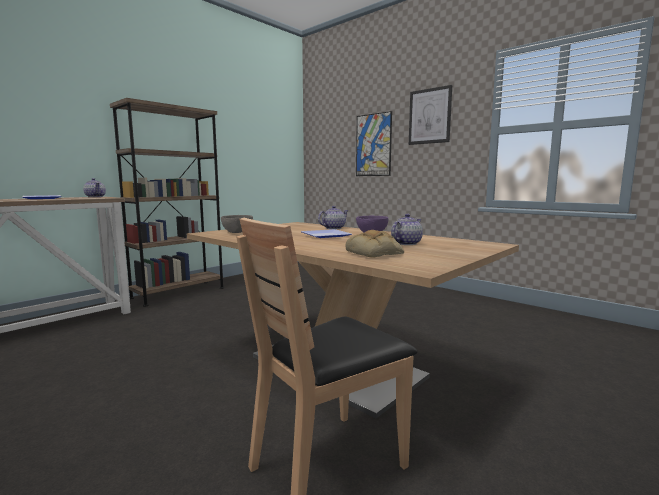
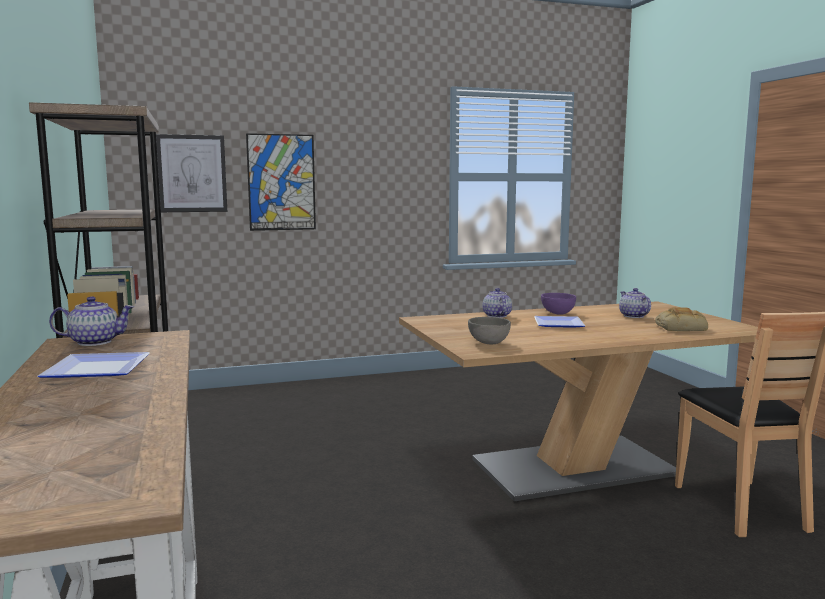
camera: 60 degrees left, 0 degrees up
(429, 116) = (373, 150): picture -> picture (192, 173)

